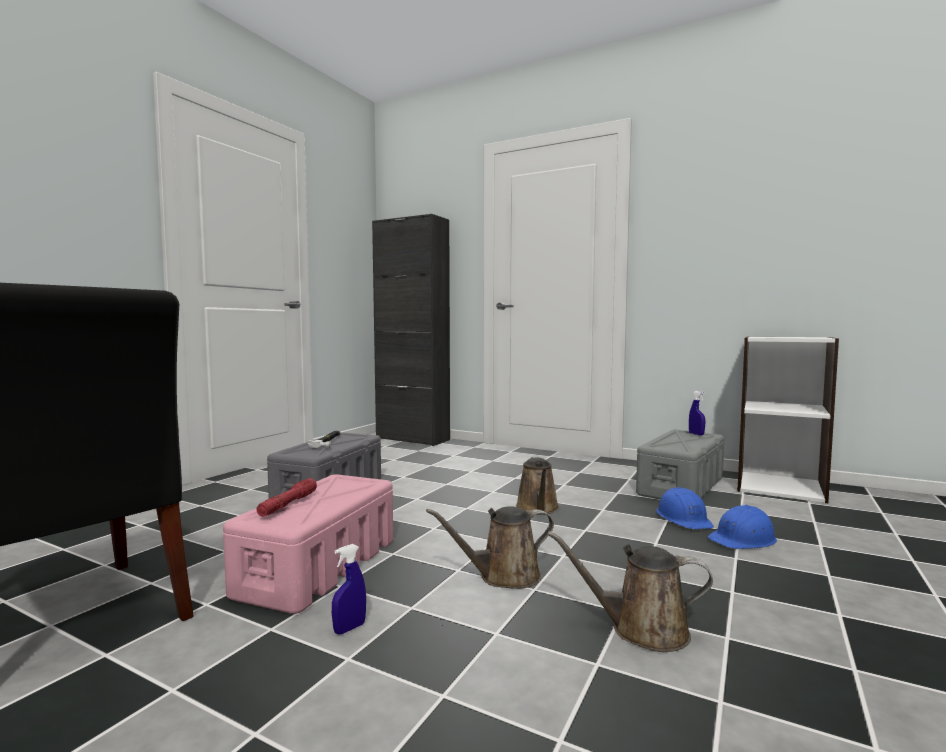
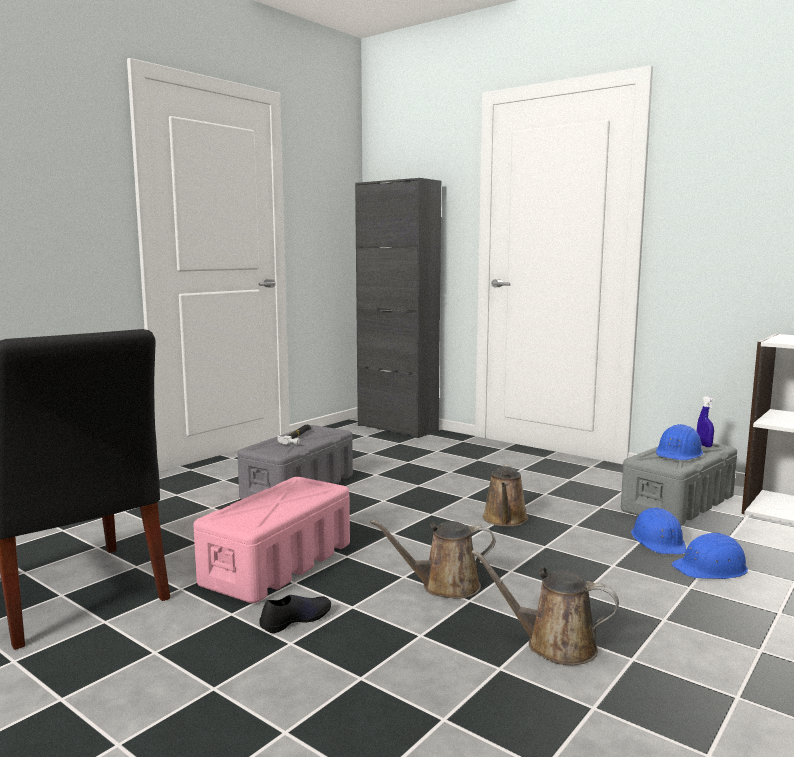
camera: 10 degrees right, 5 degrees up
(288, 504) = (249, 506): red flashlight -> none
(349, 628) = (296, 619): blue spray bottle -> black shoe
(680, 440) = (679, 453): none -> blue hard hat

